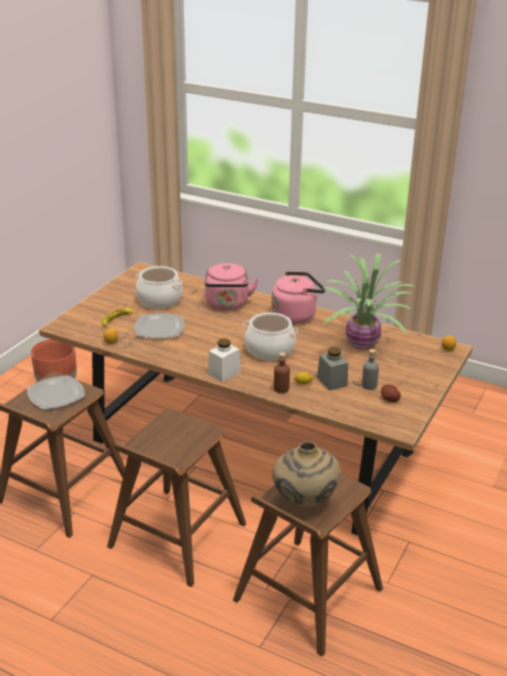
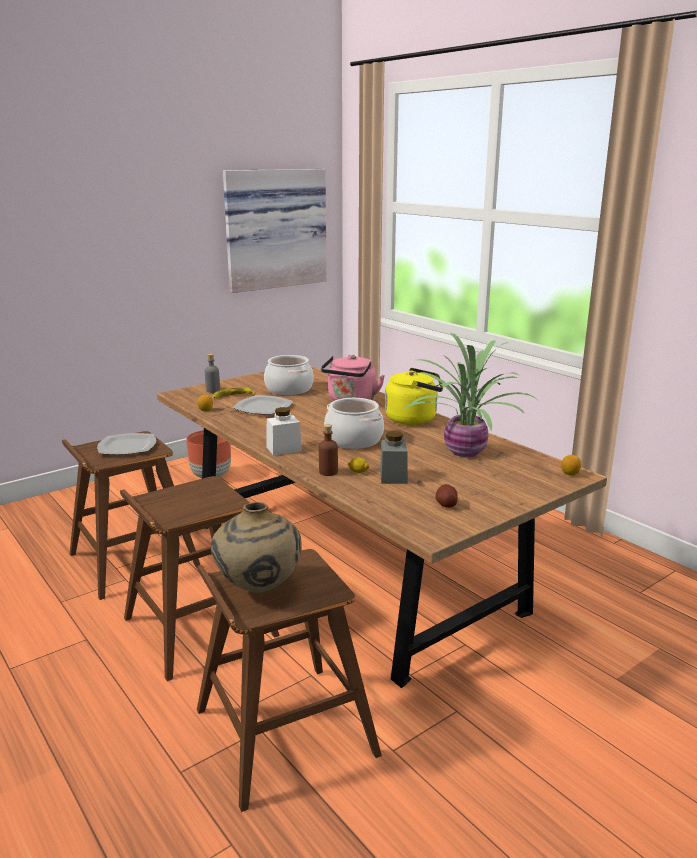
camera: 25 degrees right, 10 degrees down
(62, 118) = (274, 229): none -> picture
(296, 315) = (414, 419): pink kettle -> yellow kettle
(369, 385) = (434, 488): grey bottle -> grey bottle (213, 390)

